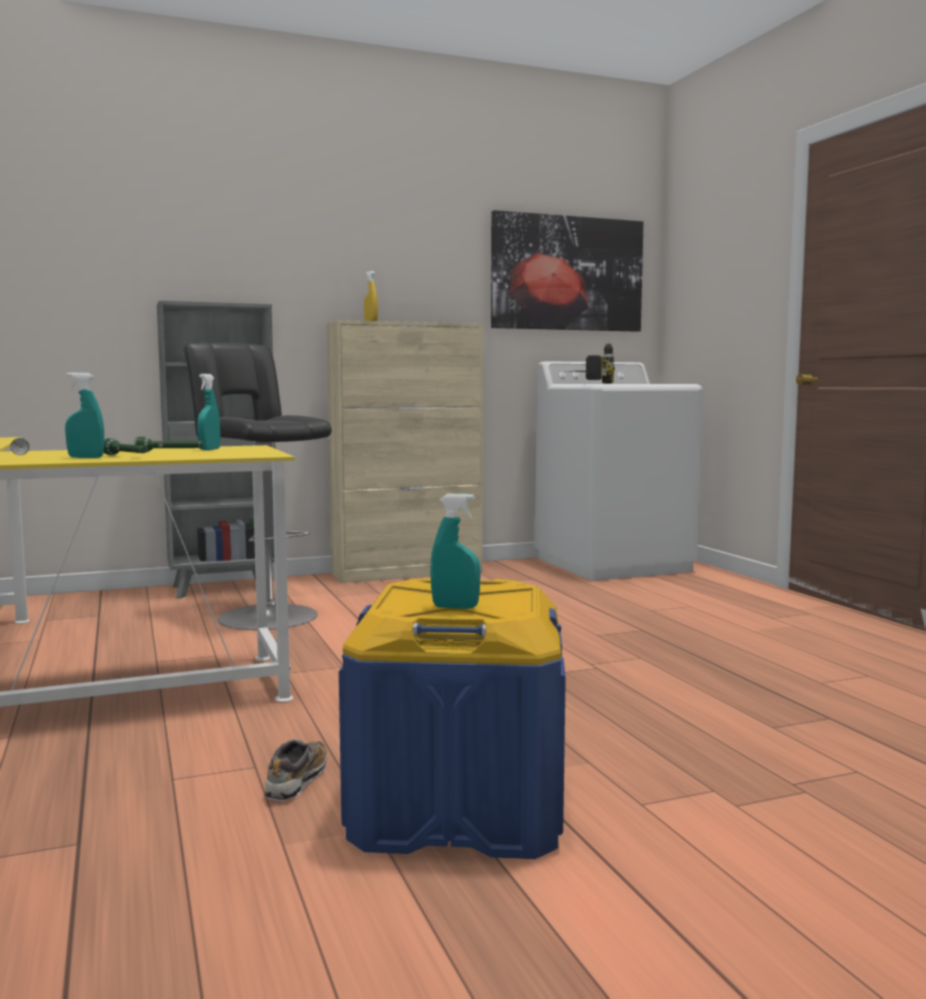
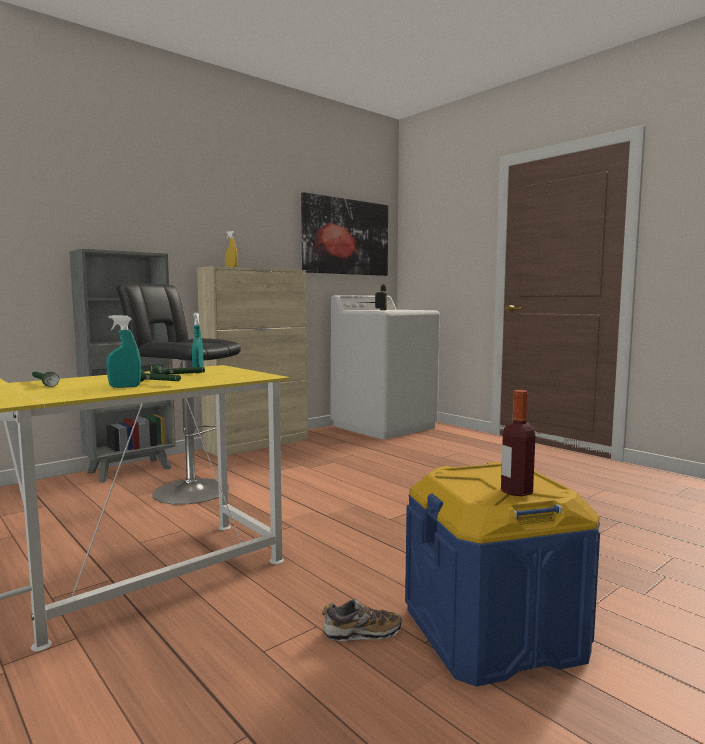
camera: 20 degrees left, 0 degrees up
(296, 782) = (361, 633): shoe -> shoe turned 90 degrees clockwise
(455, 607) = (516, 491): turquoise spray bottle -> bottle

